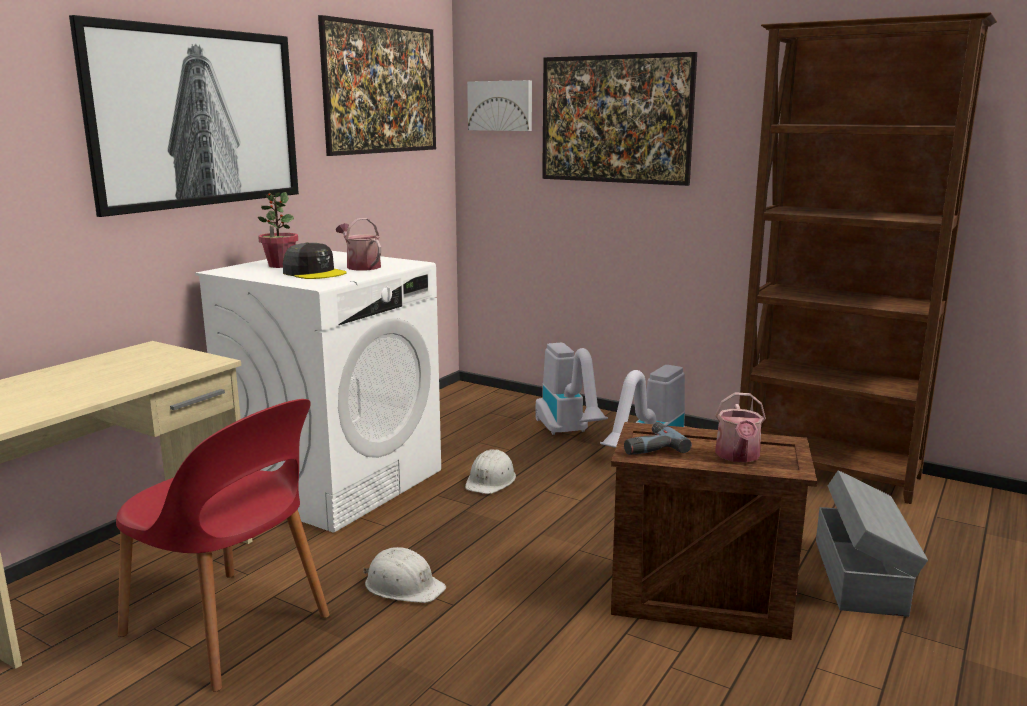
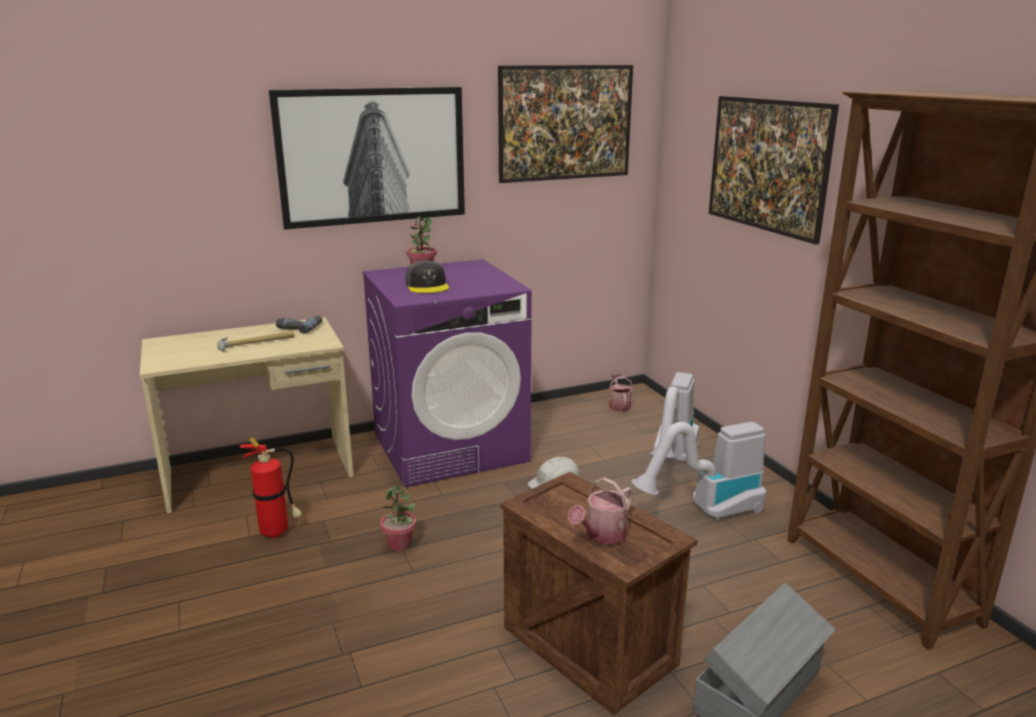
camera: 35 degrees right, 5 degrees up
(105, 378) = (256, 343): none -> hammer
(229, 628) = (278, 532): red chair -> fire extinguisher
(335, 481) = (450, 447): white washing machine -> purple washing machine
(361, 266) = (470, 284): watering can -> watering can (619, 405)
(403, 586) = (400, 545): white hard hat -> potted plant
(501, 106) = (688, 138): picture -> none
(649, 446) = (548, 500): power drill -> power drill (299, 327)

